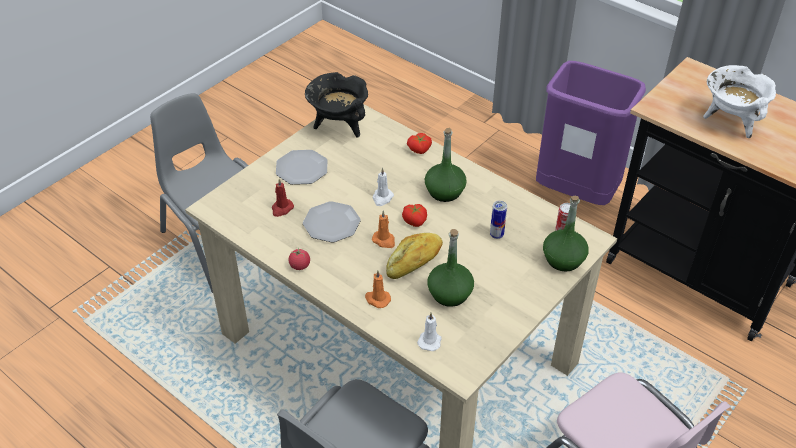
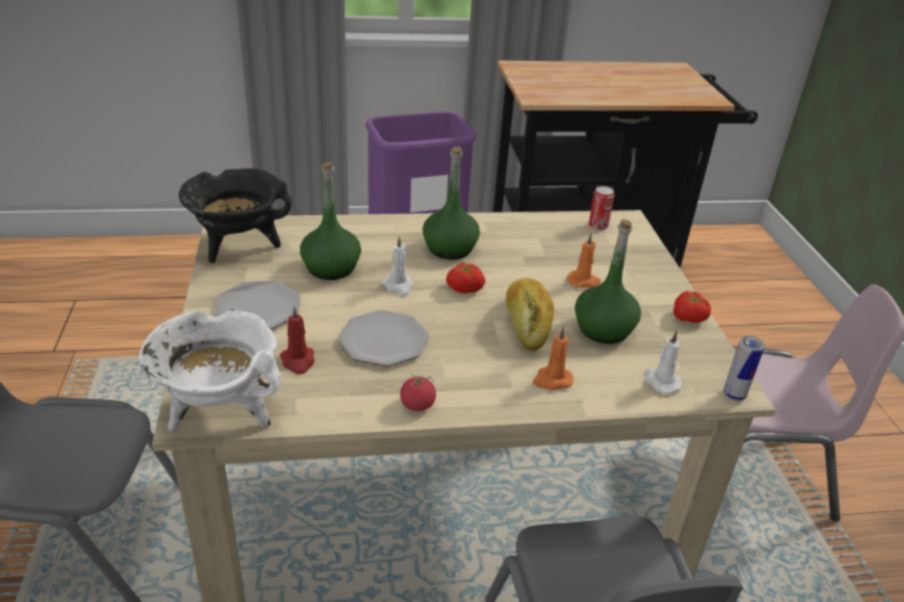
camera: 50 degrees left, 10 degrees down
(384, 240) = (466, 323): orange candle -> orange candle (583, 281)
(419, 150) = (366, 227): tomato -> tomato (689, 318)
(496, 235) = (554, 258): can -> can (734, 395)
(563, 259) = (634, 246): green bottle -> green bottle (330, 268)
(731, 121) = (600, 86): white cooking pot -> white cooking pot (220, 412)

